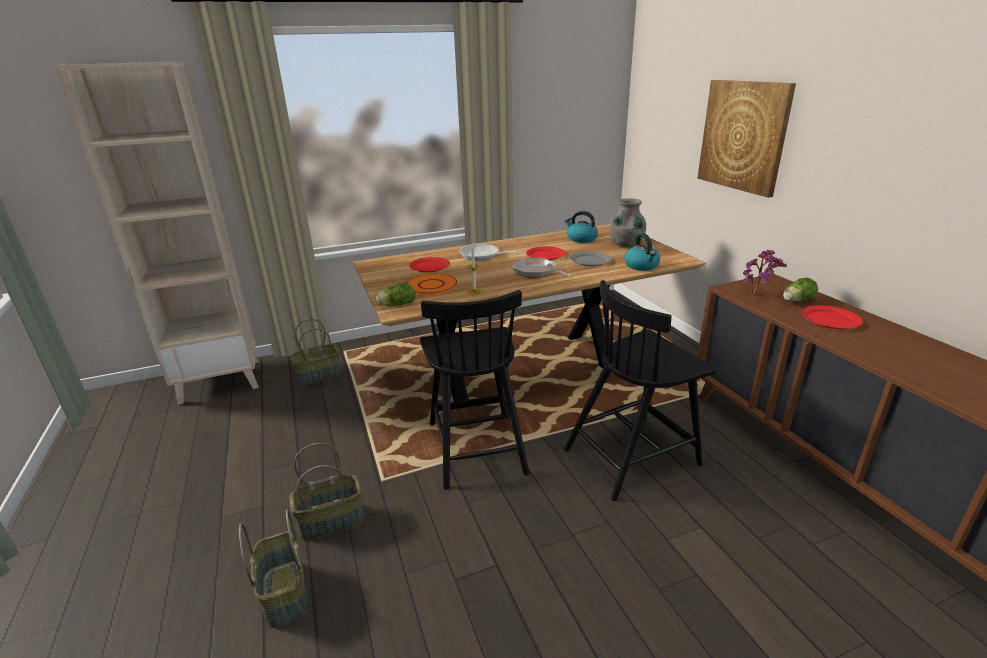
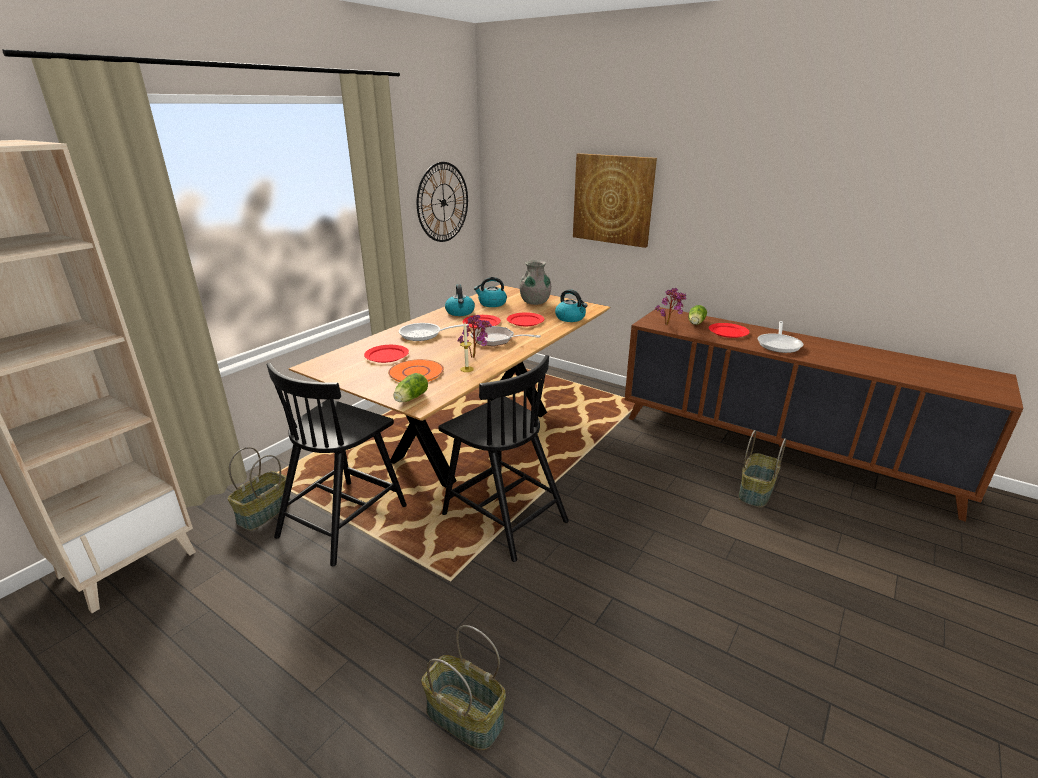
camera: 35 degrees left, 0 degrees up
(332, 520) = (439, 635): basket -> basket (755, 491)
(497, 283) = (476, 357): none -> potted plant
(541, 242) = (460, 312): none -> kettle
(573, 132) = (443, 202): none -> wall clock
(589, 260) = (525, 321): grey plate -> red plate
(633, 455) = (626, 477): black chair -> black chair (344, 519)
(891, 351) = (779, 344): none -> frying pan

